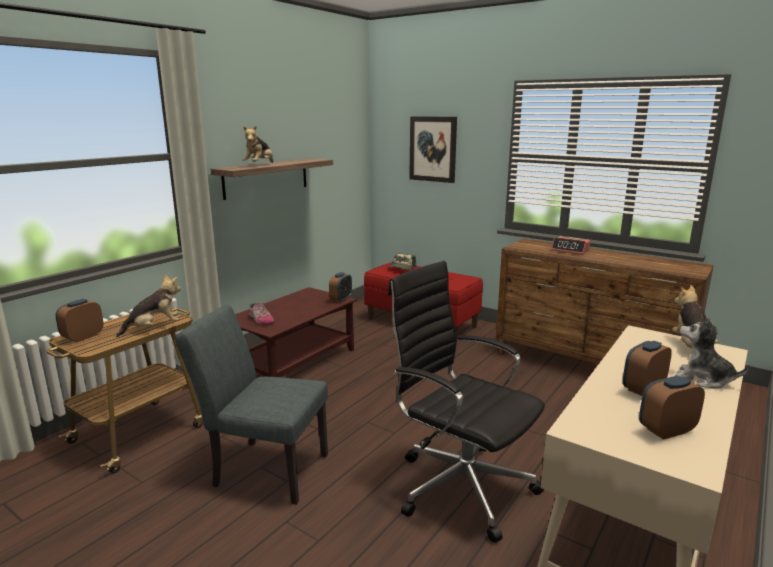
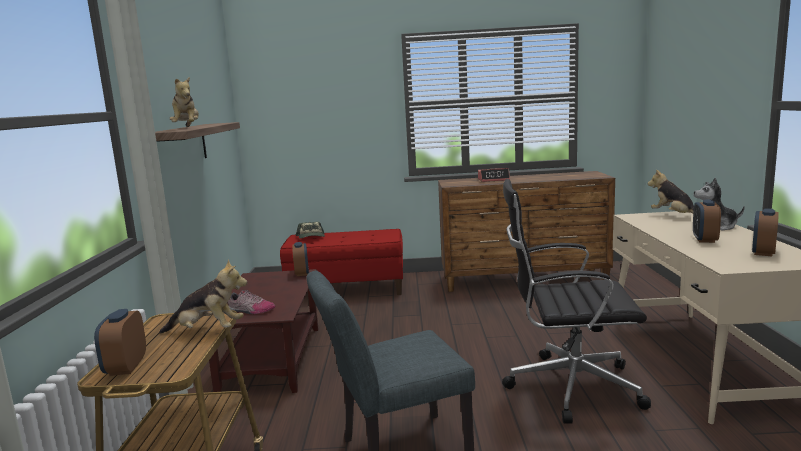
camera: 35 degrees left, 5 degrees down
(154, 328) = (208, 331): plush toy -> plush toy turned 75 degrees clockwise
(433, 149) = (319, 107): picture -> none

